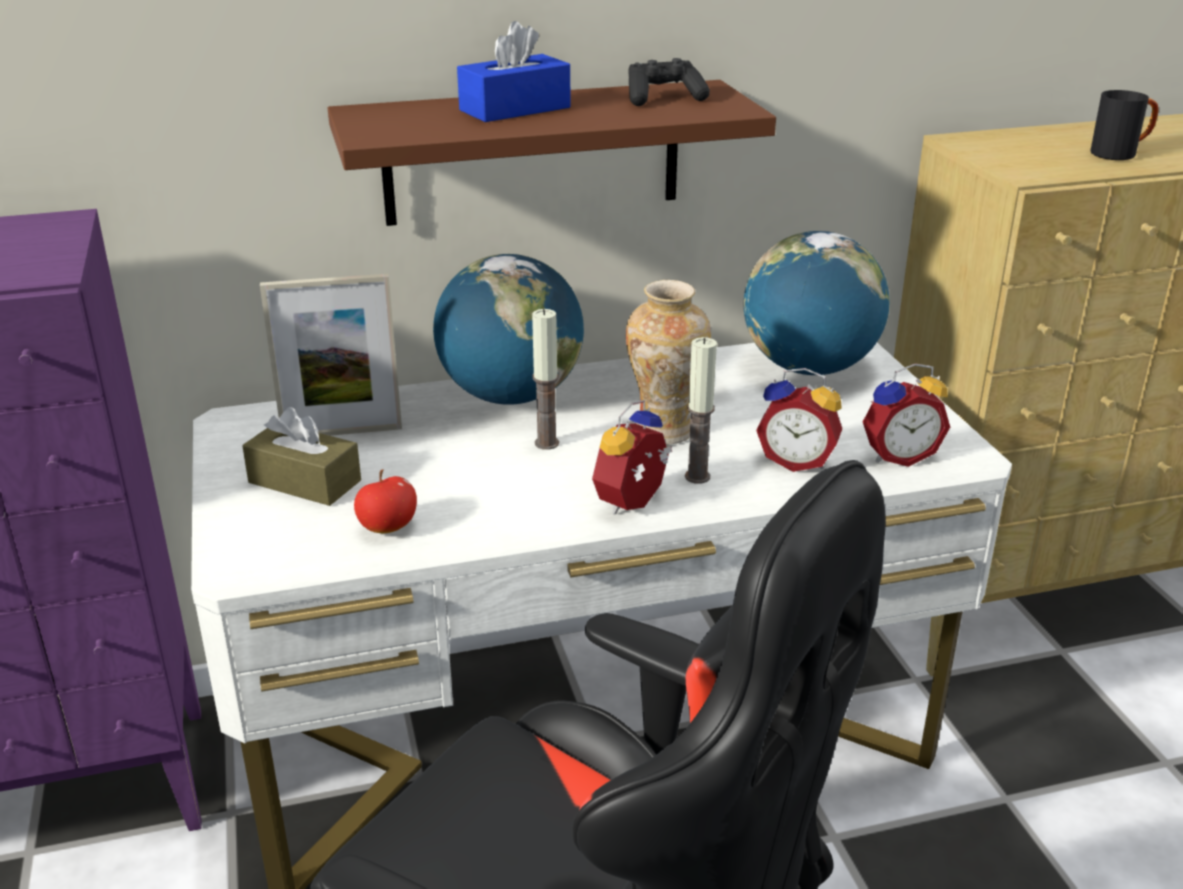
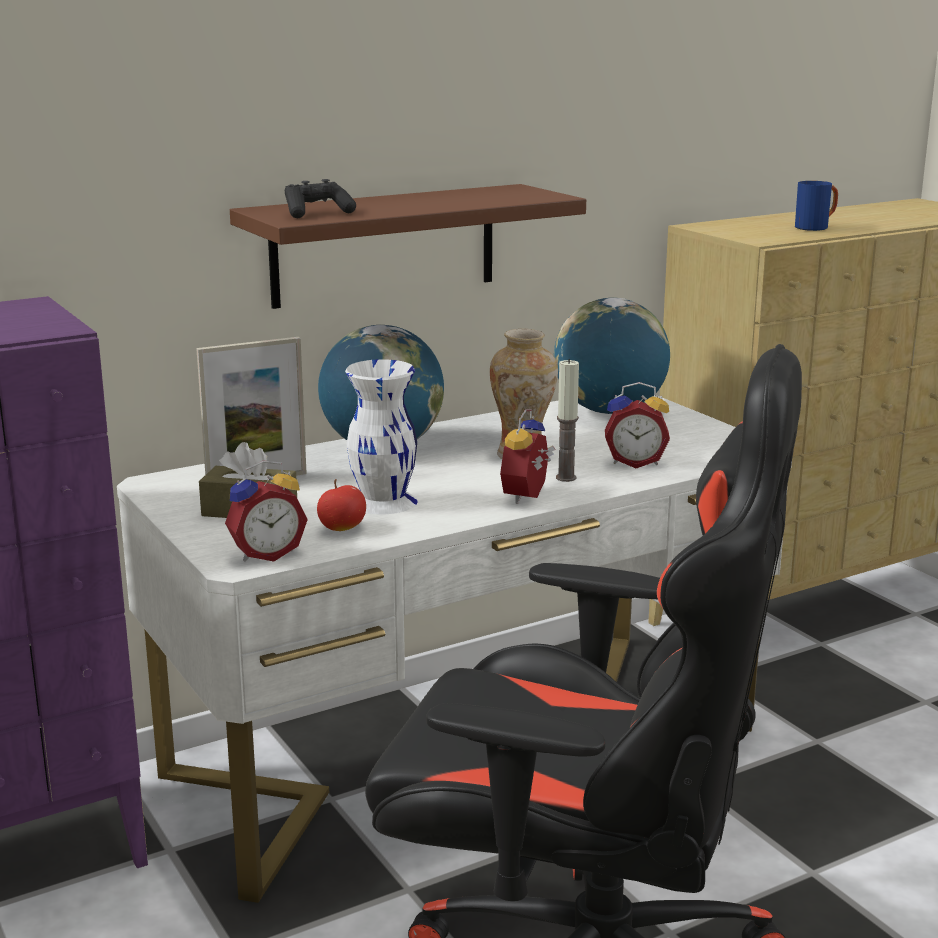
camera: 15 degrees left, 10 degrees down
(460, 488) = (383, 502): none -> white vase
(515, 109) = (384, 203): blue tissue box -> none
(546, 443) = (433, 471): candle -> none
(663, 98) = (491, 194): black game controller -> black game controller (316, 213)
(898, 456) = (708, 453): alarm clock -> alarm clock (266, 554)
(1120, 154) = (816, 227): black mug -> blue mug

